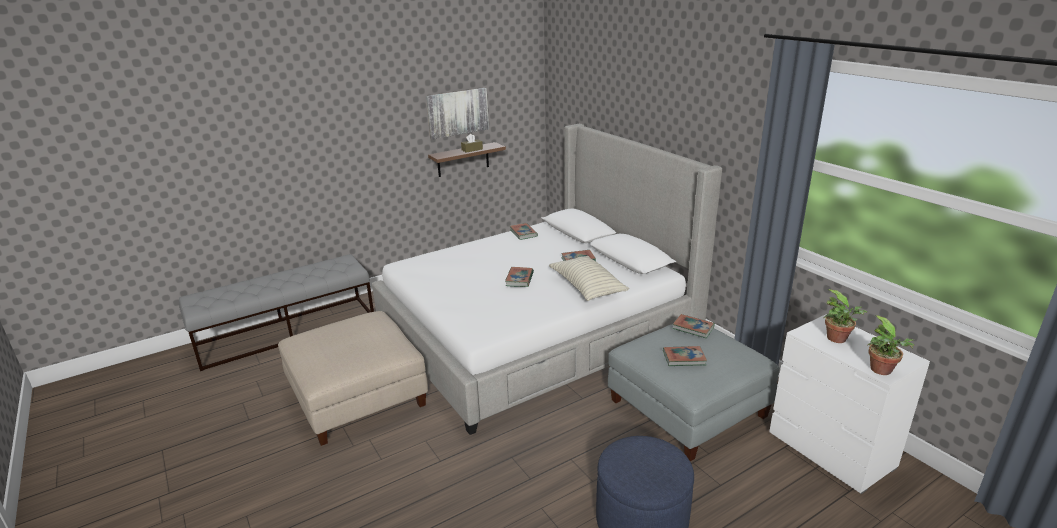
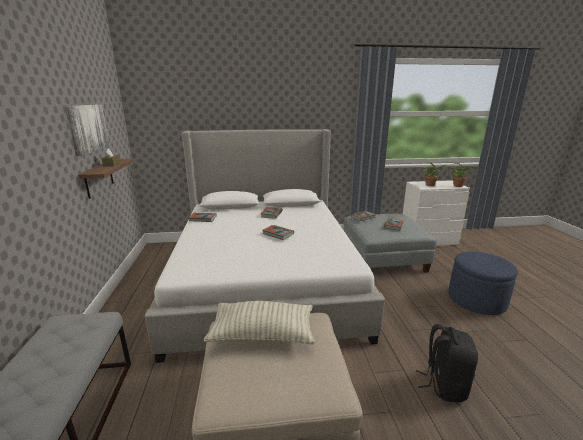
camera: 65 degrees left, 5 degrees down
(431, 493) = (444, 384): none -> black backpack
(587, 287) = (313, 220): pillow -> pillow (262, 334)

